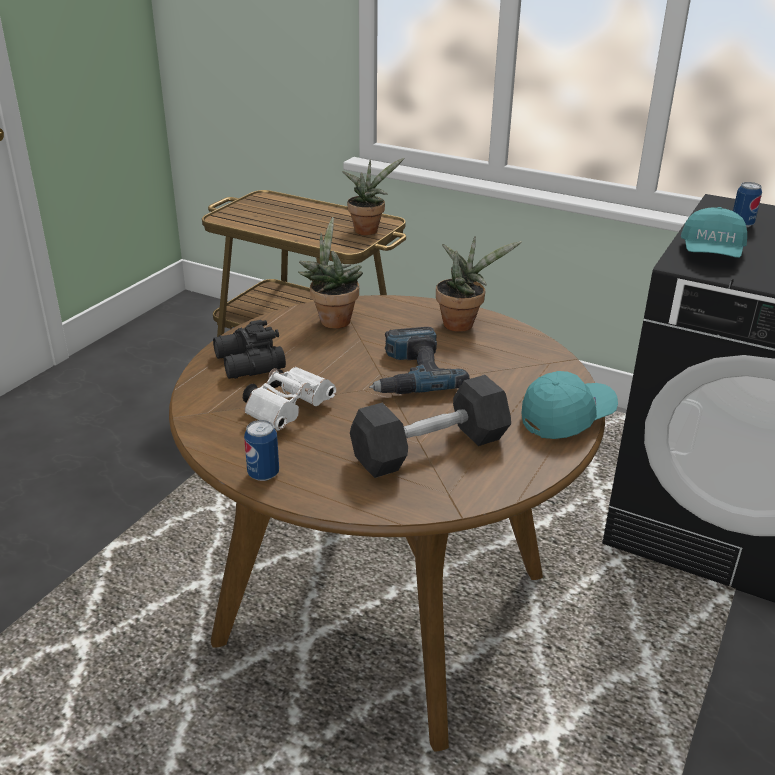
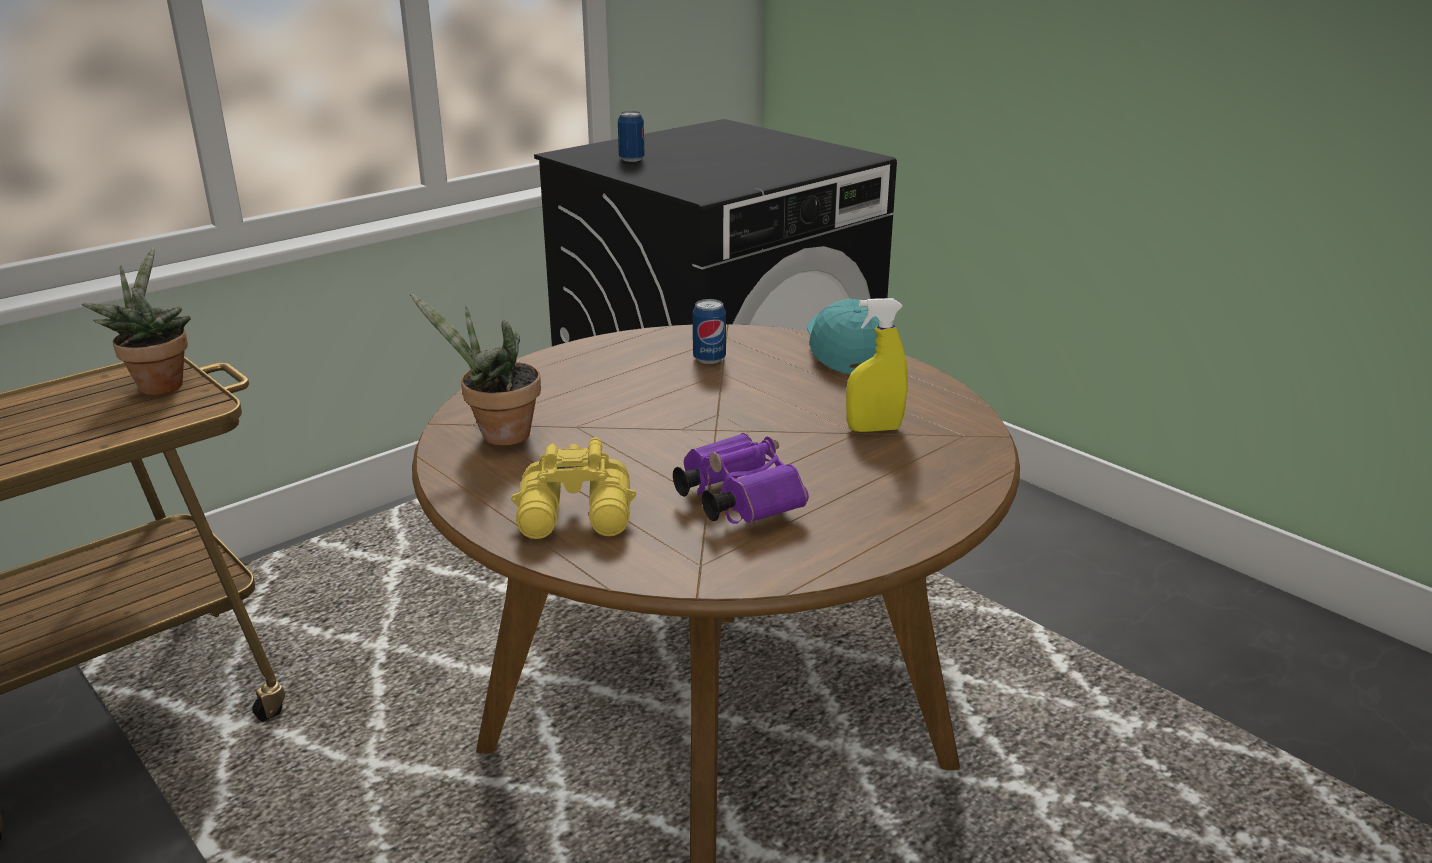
camera: 70 degrees left, 5 degrees down
(248, 364) = (578, 516): black binoculars -> yellow binoculars
(263, 474) = (885, 539): can -> can (709, 359)
(290, 410) = (735, 501): white binoculars -> purple binoculars
(410, 373) = (694, 411): power drill -> none
(430, 449) = (874, 429): grey dumbbell -> yellow spray bottle
(462, 323) = (593, 361): potted plant -> none
(711, 253) = (689, 181): turquoise cap -> none

